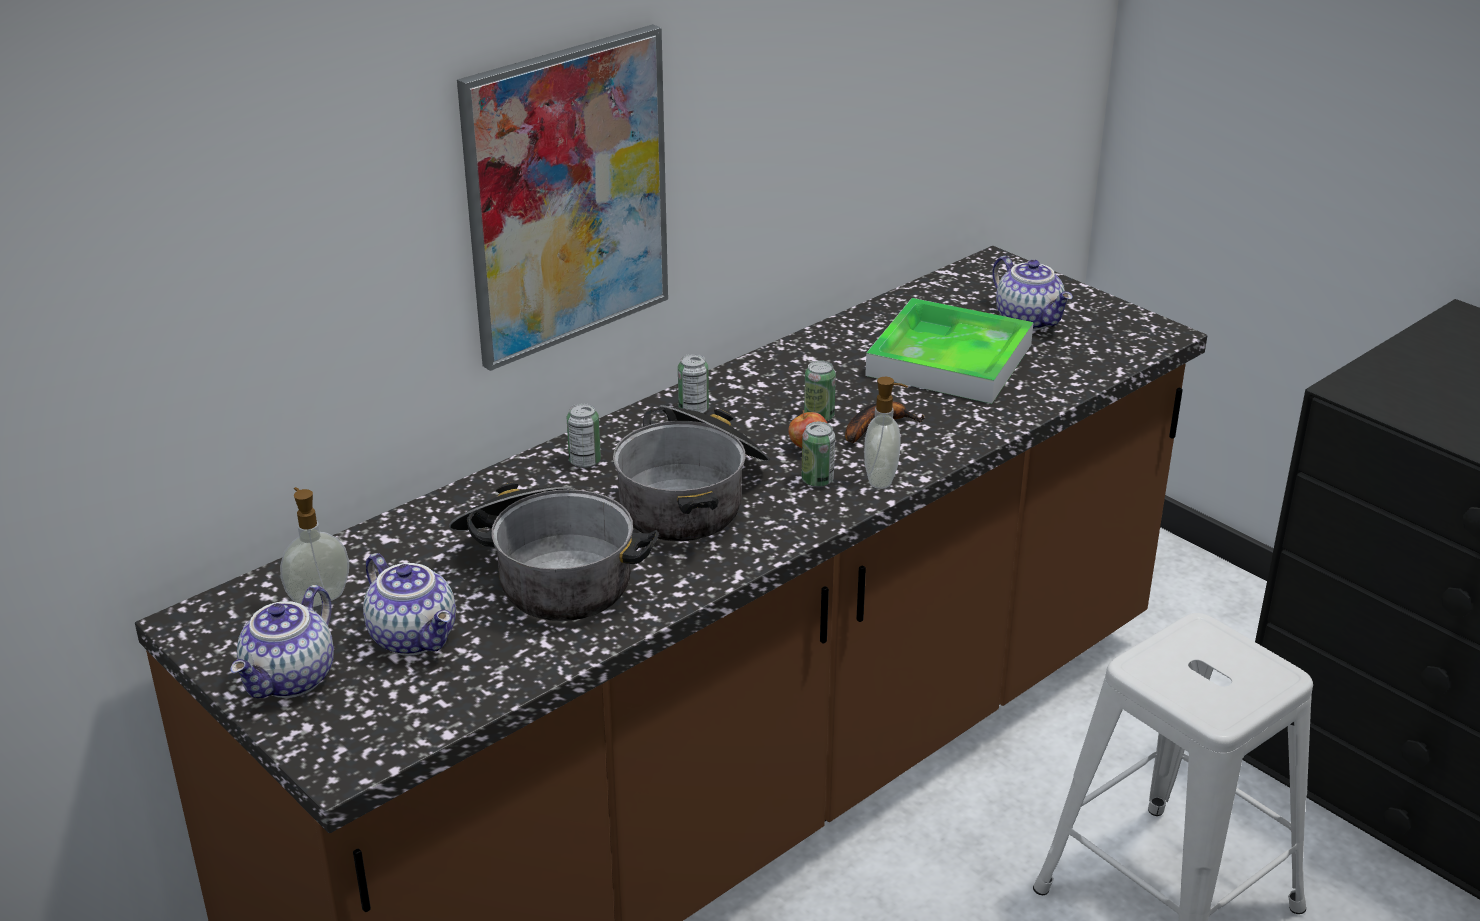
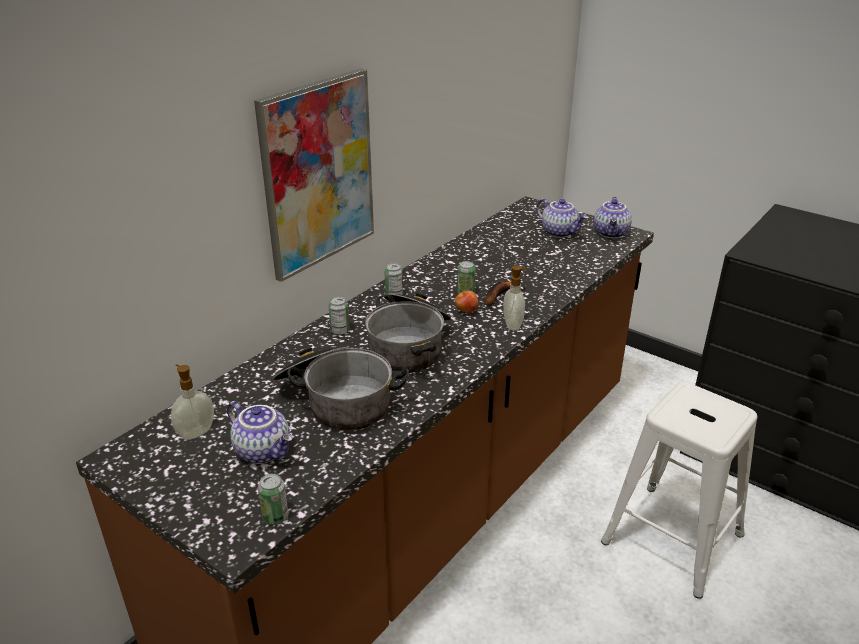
camera: 10 degrees left, 0 degrees up
(292, 680) = (189, 489): teapot -> teapot (611, 233)
(817, 480) = (477, 329): can -> can (275, 517)
(949, 360) = (525, 256): tray -> none

